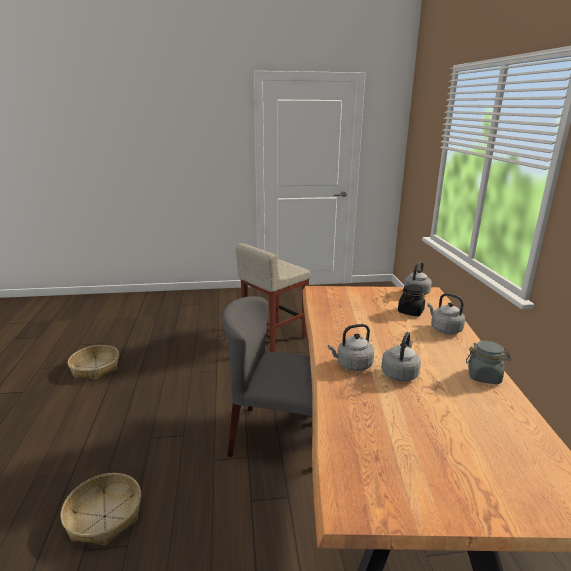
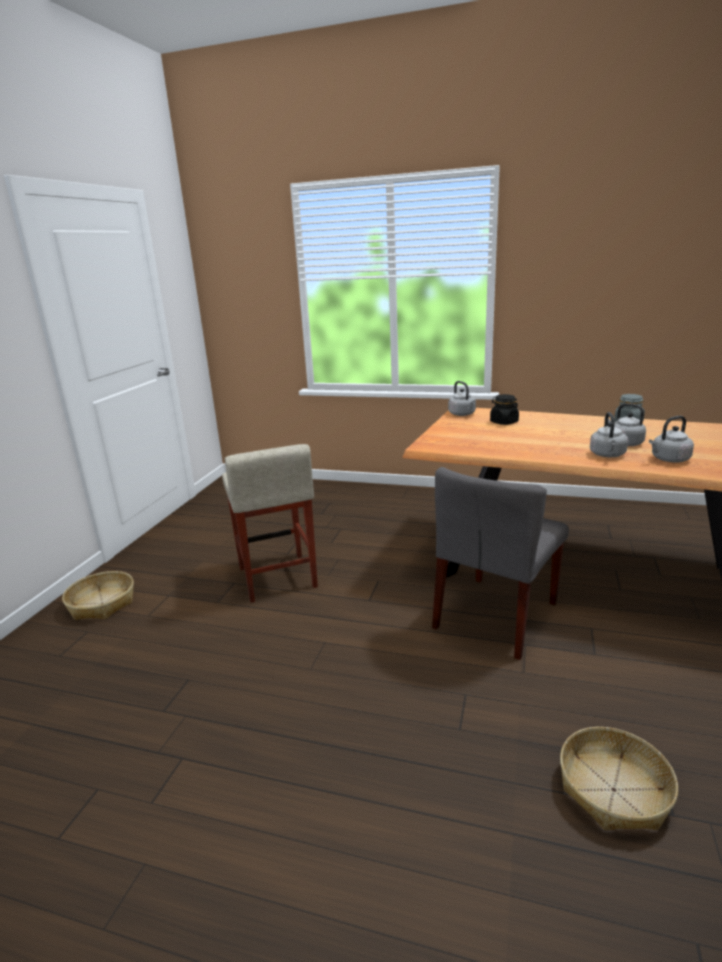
camera: 65 degrees left, 0 degrees up
(95, 368) = (198, 802): basket -> basket (102, 604)
(444, 329) = (545, 419): grey kettle -> grey kettle (668, 459)

